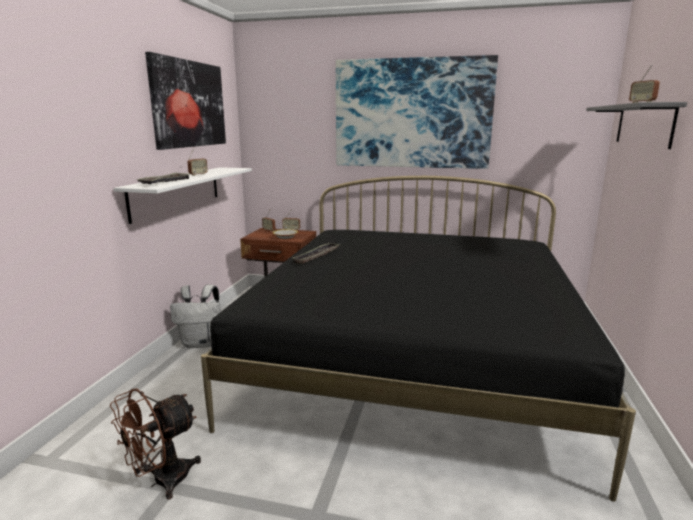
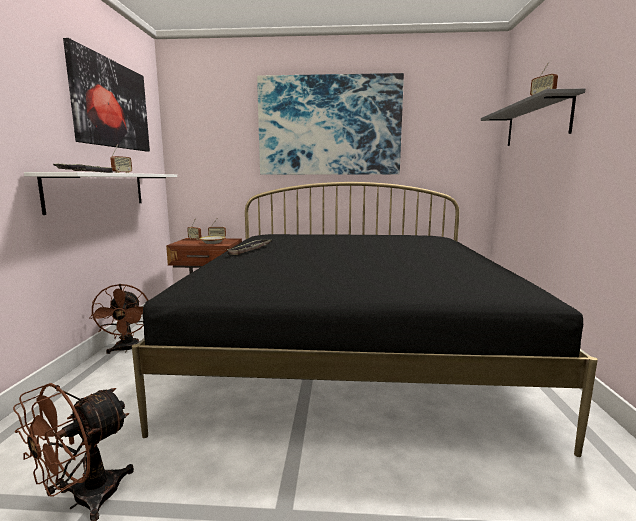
camera: 10 degrees left, 5 degrees down
(201, 343) = (127, 350): white backpack -> brown fan

